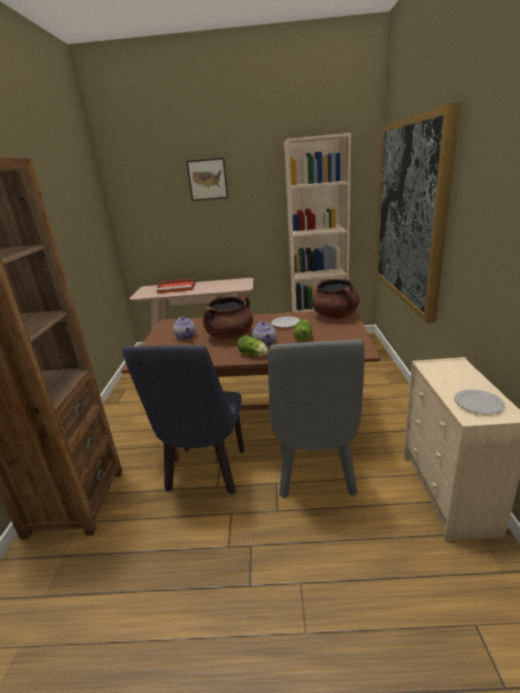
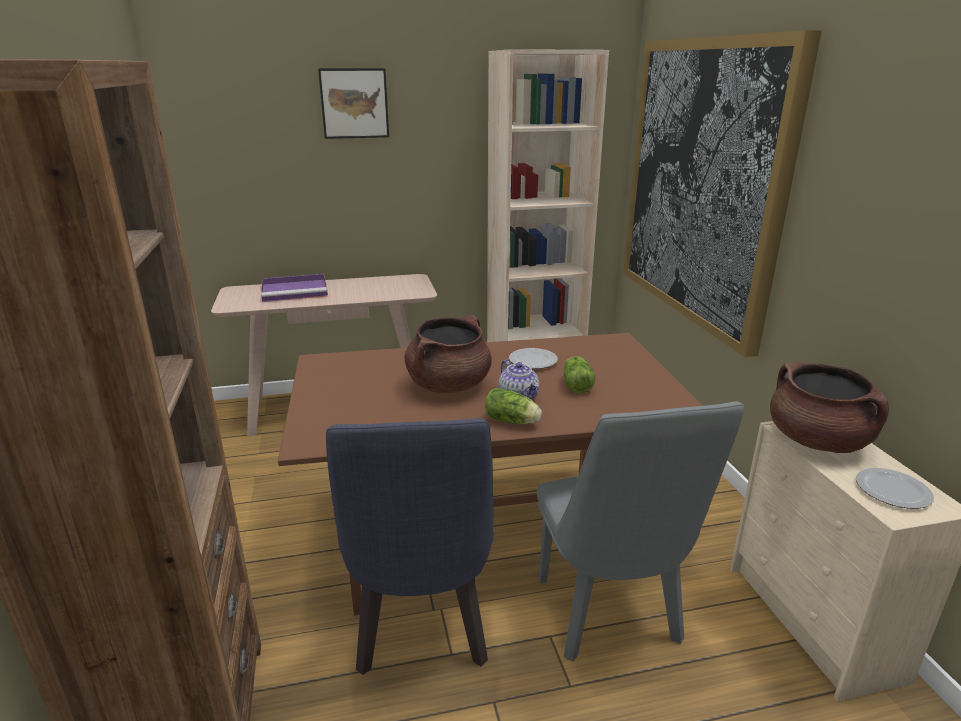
camera: 15 degrees left, 0 degrees up
(177, 287) = (296, 291): red tray -> purple tray
(186, 336) = (369, 388): teapot -> none
(335, 316) = (606, 346): brown cooking pot -> brown cooking pot (817, 441)

